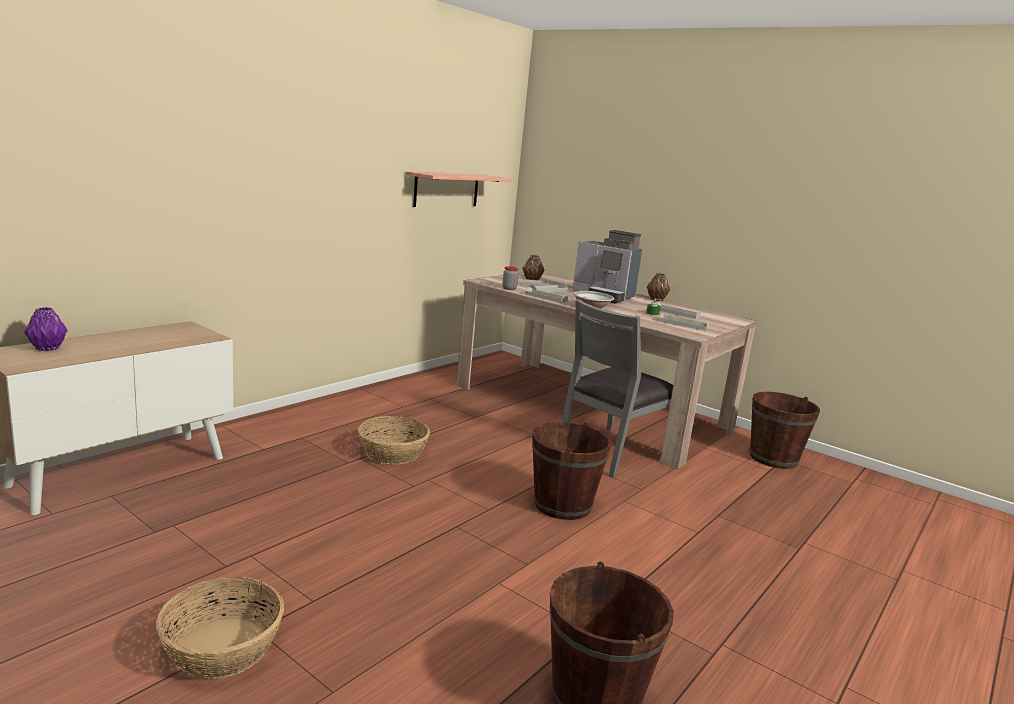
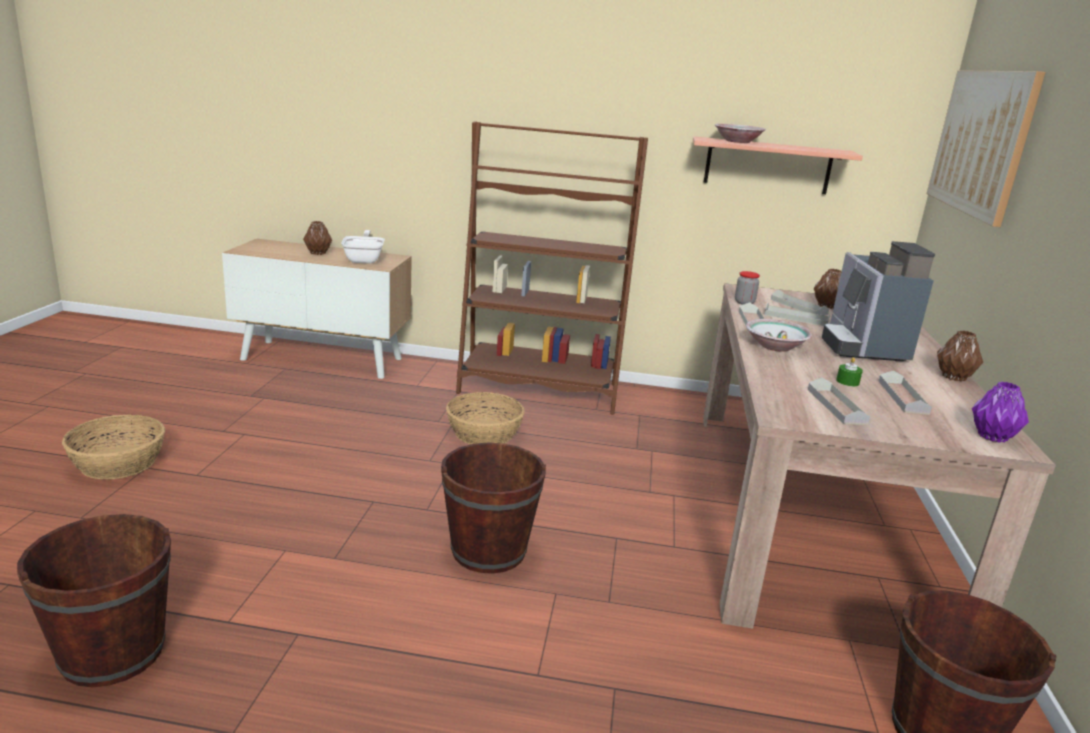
camera: 60 degrees right, 5 degrees up
(46, 348) = (284, 246): purple vase -> purple vase (991, 436)
(108, 344) = (317, 253): none -> brown vase
(173, 336) = (364, 259): none -> frying pan
(342, 411) = (538, 389): none -> brown bookcase
(443, 174) = (737, 141): none -> bowl
(579, 166) = (980, 142): none -> picture
(612, 452) = (689, 556): grey chair -> none

